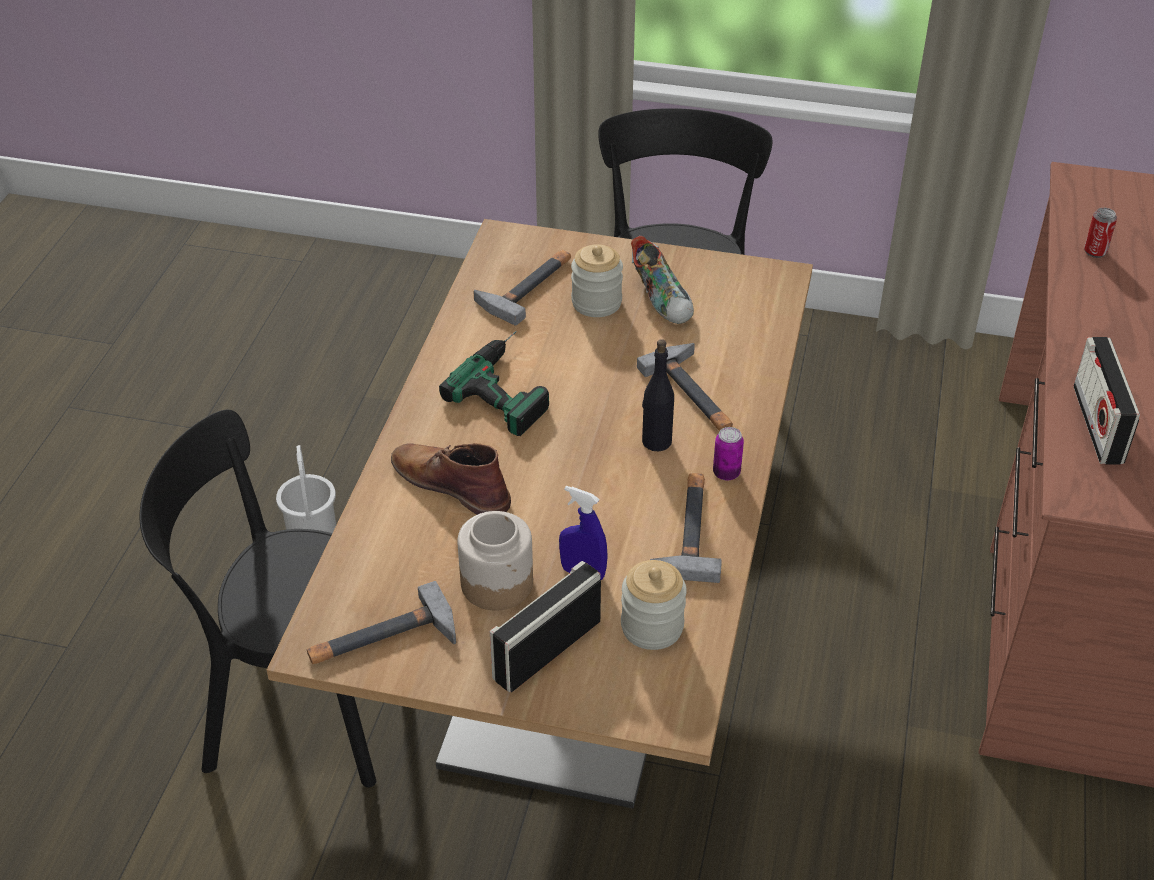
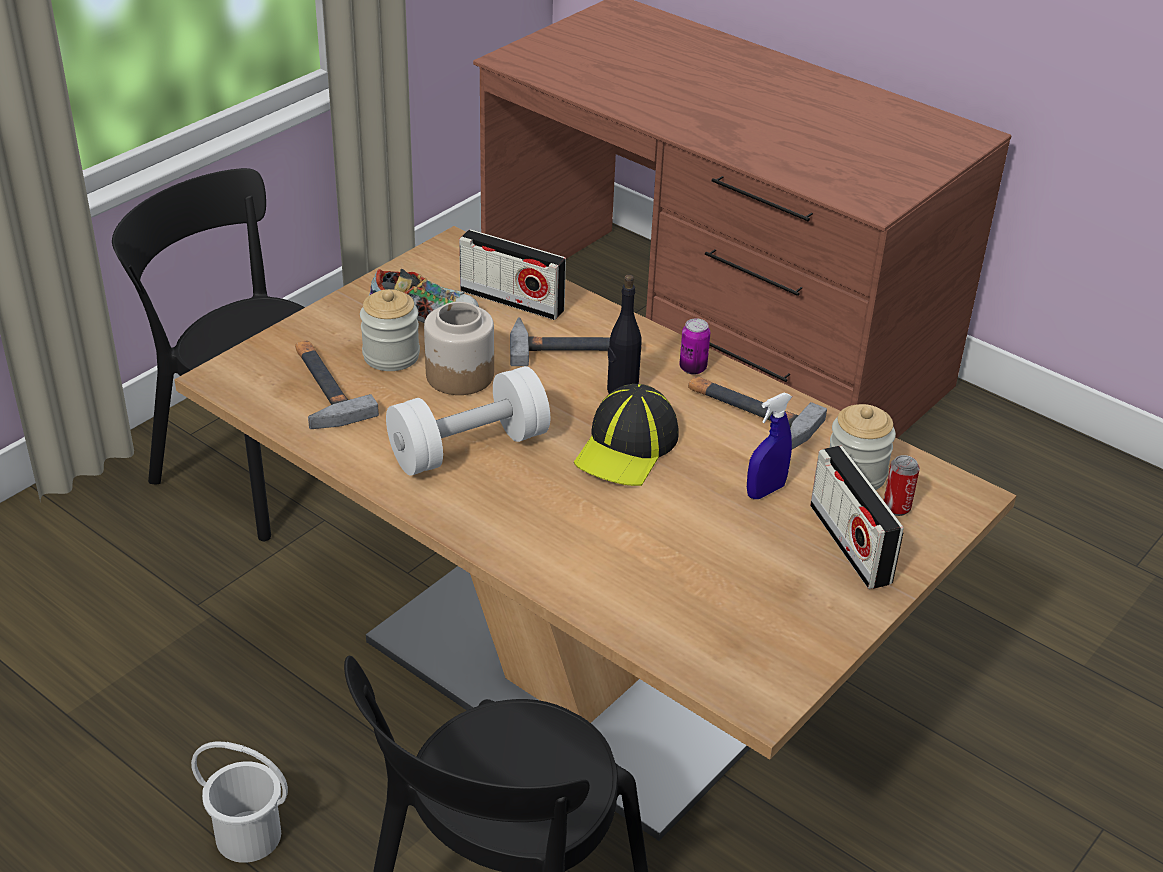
camera: 65 degrees left, 5 degrees down
(382, 639) = (777, 648): hammer -> none
(450, 483) = (584, 534): brown boot -> none
(497, 583) = (745, 547): jar -> jar (459, 375)
(512, 385) = (469, 448): power drill -> white dumbbell
(580, 470) = (627, 447): none -> cap
(1095, 252) = (606, 89): can -> can (896, 507)
(1097, 424) = (804, 168): radio -> radio (512, 300)

